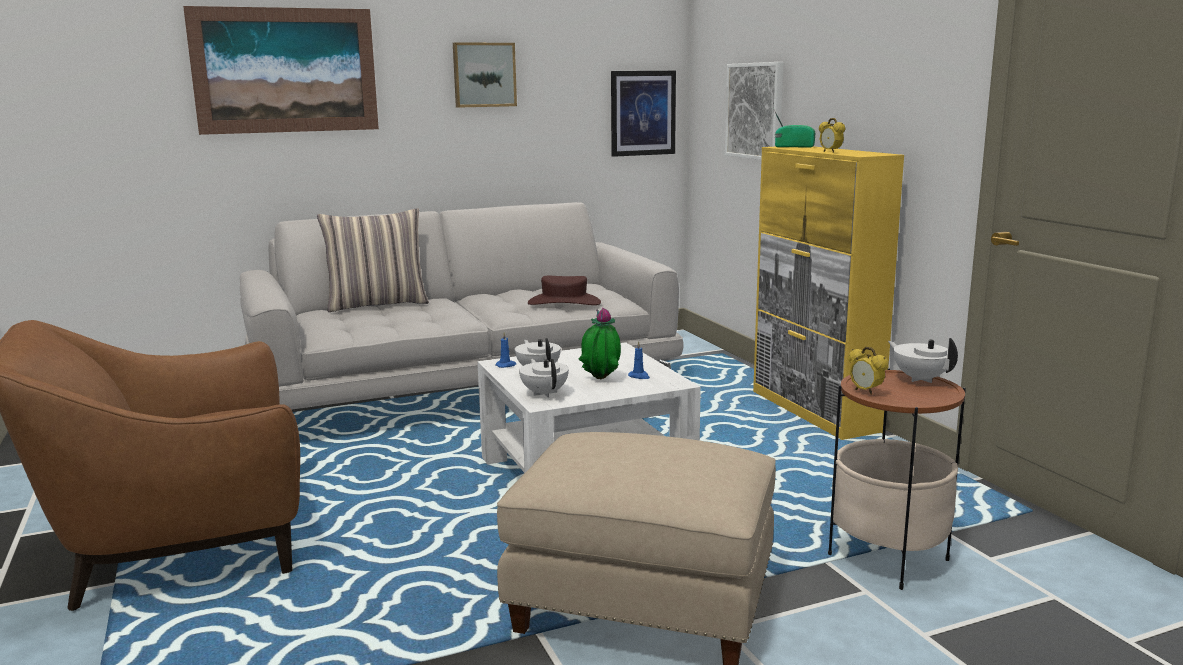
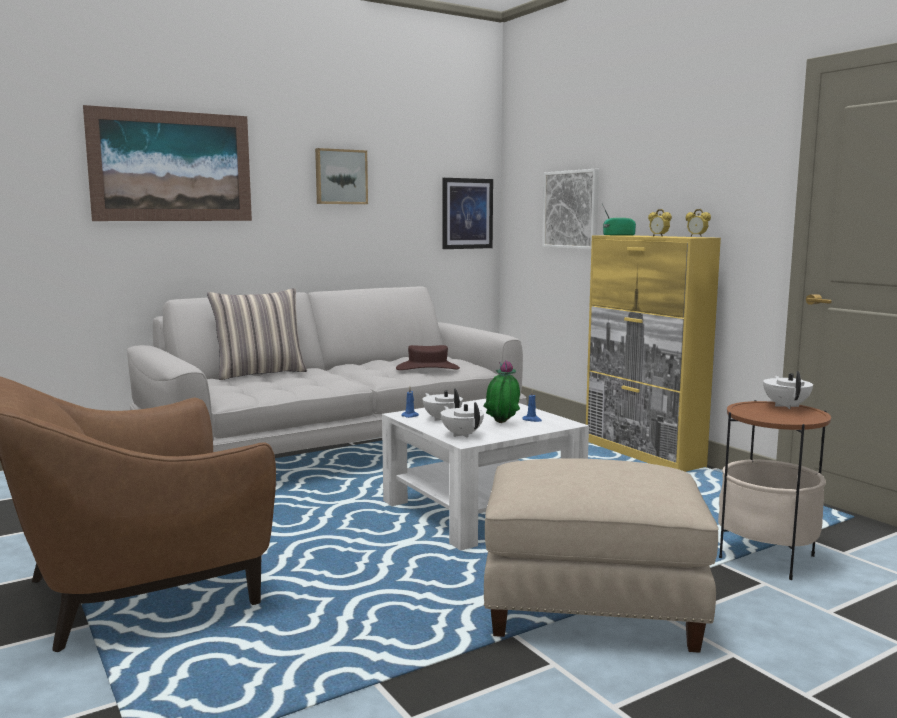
camera: 10 degrees left, 5 degrees down
(865, 391) = (753, 415): alarm clock -> alarm clock (697, 236)
(920, 379) = (786, 406): white teapot -> white teapot turned 45 degrees clockwise

